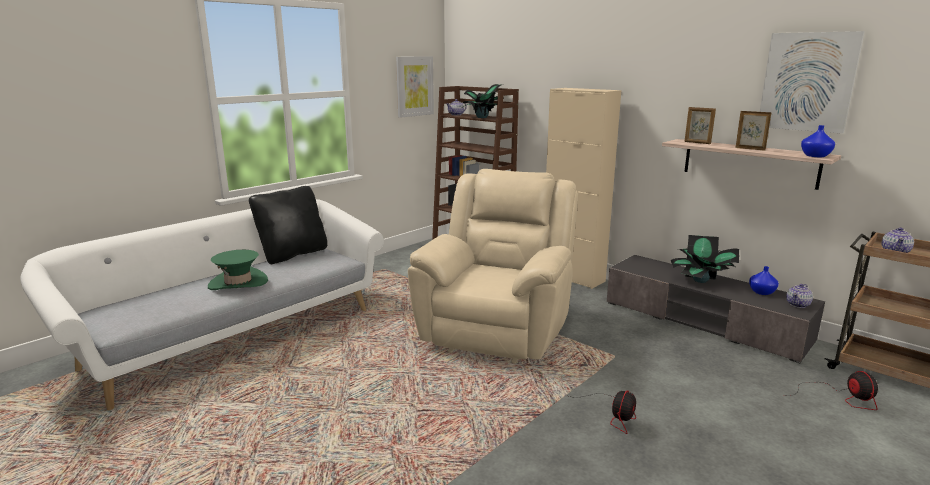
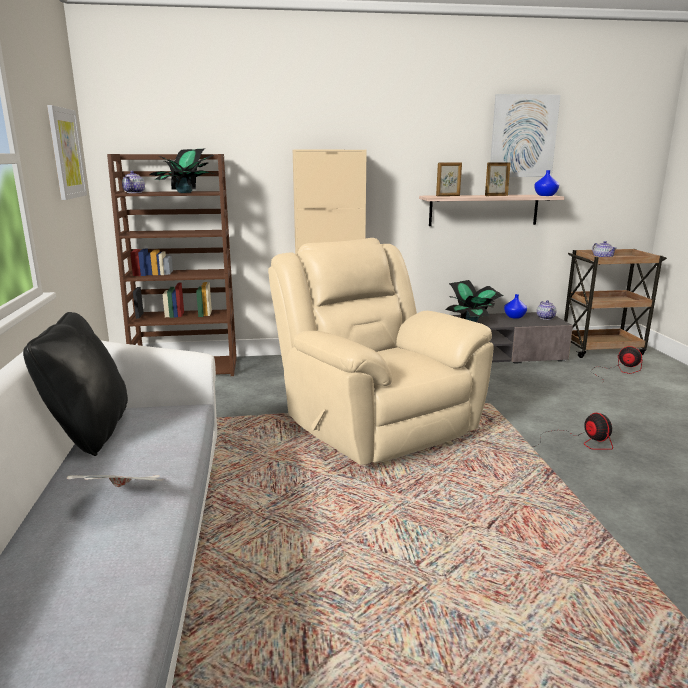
camera: 50 degrees left, 0 degrees up
(238, 283) = (124, 499): green hat -> newspaper

